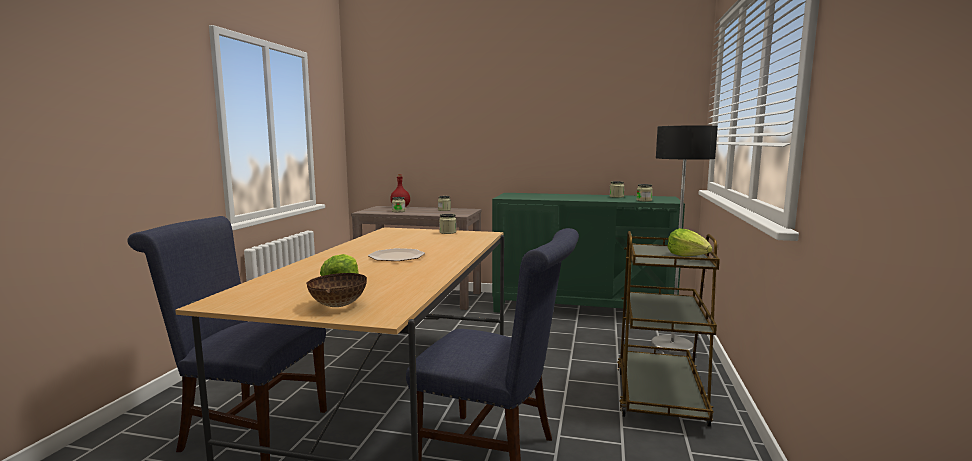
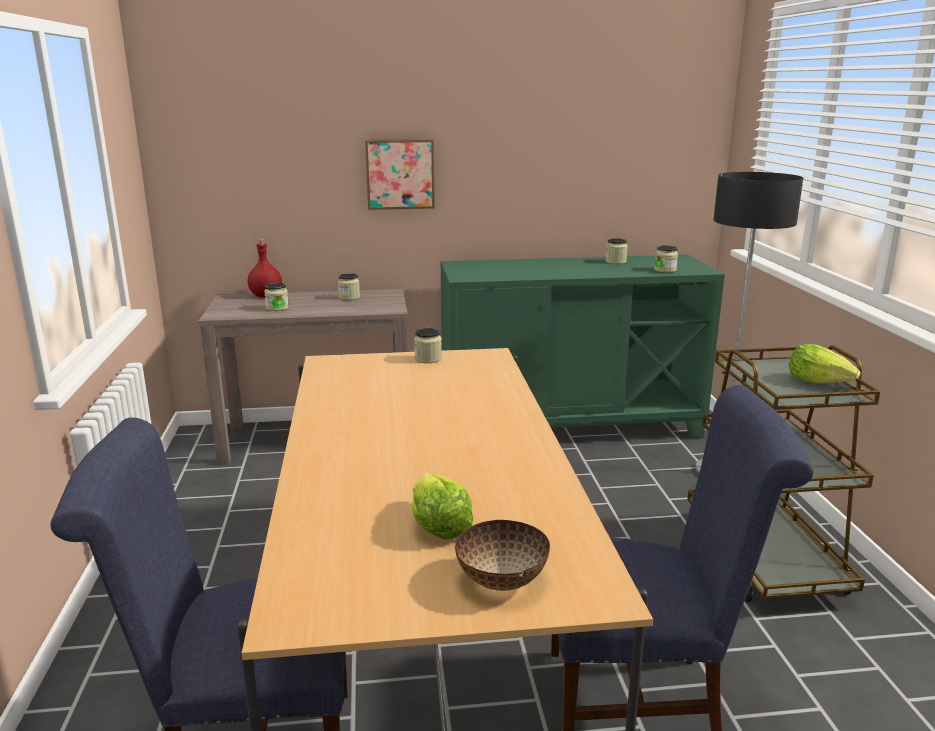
camera: 20 degrees left, 10 degrees up
(397, 256) = (430, 435): plate -> none
(482, 138) = (400, 174): none -> picture

